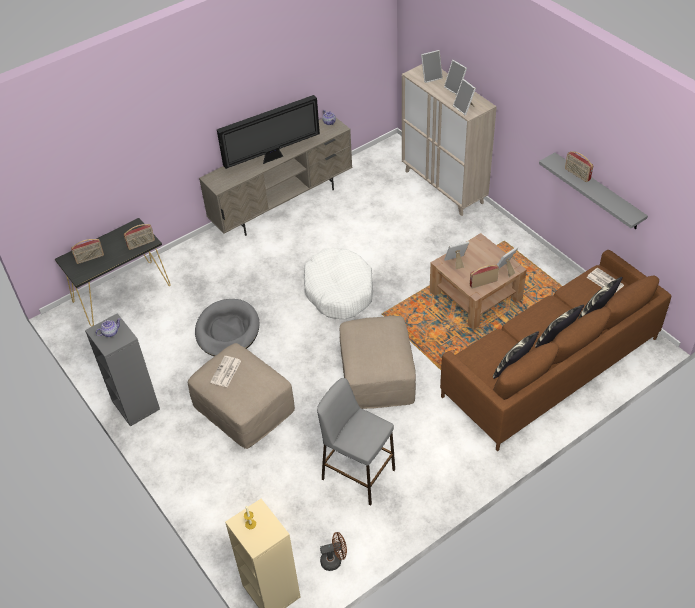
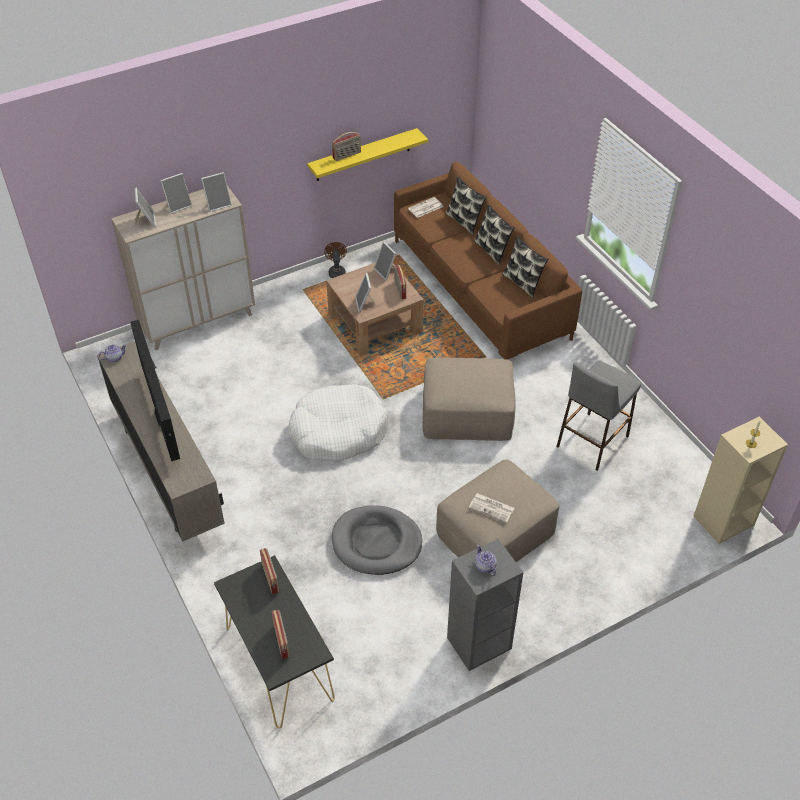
camera: 85 degrees left, 0 degrees up
(334, 560) = (688, 469): brown fan -> brown fan (336, 271)
(597, 191) = (363, 155): grey shelf -> yellow shelf

